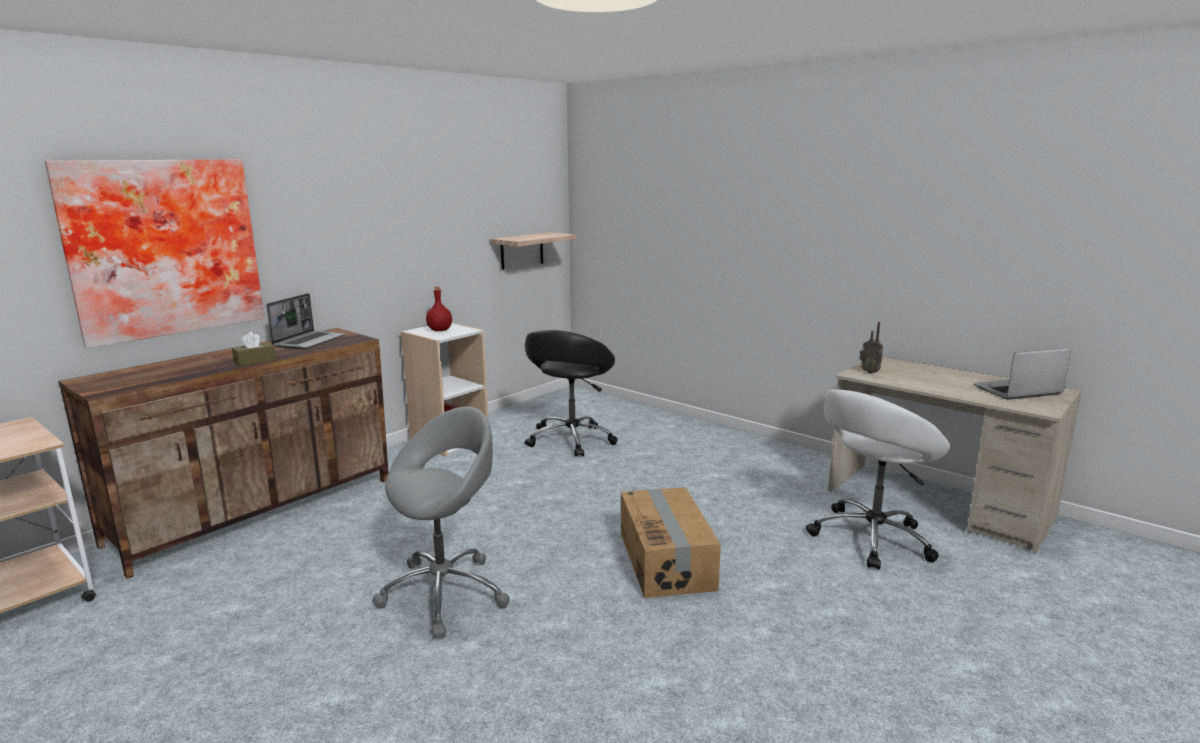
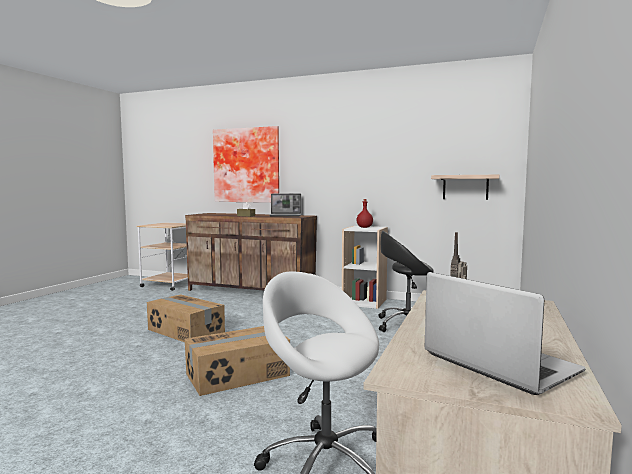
camera: 70 degrees right, 10 degrees down
(446, 592) = (185, 331): grey office chair -> cardboard box

